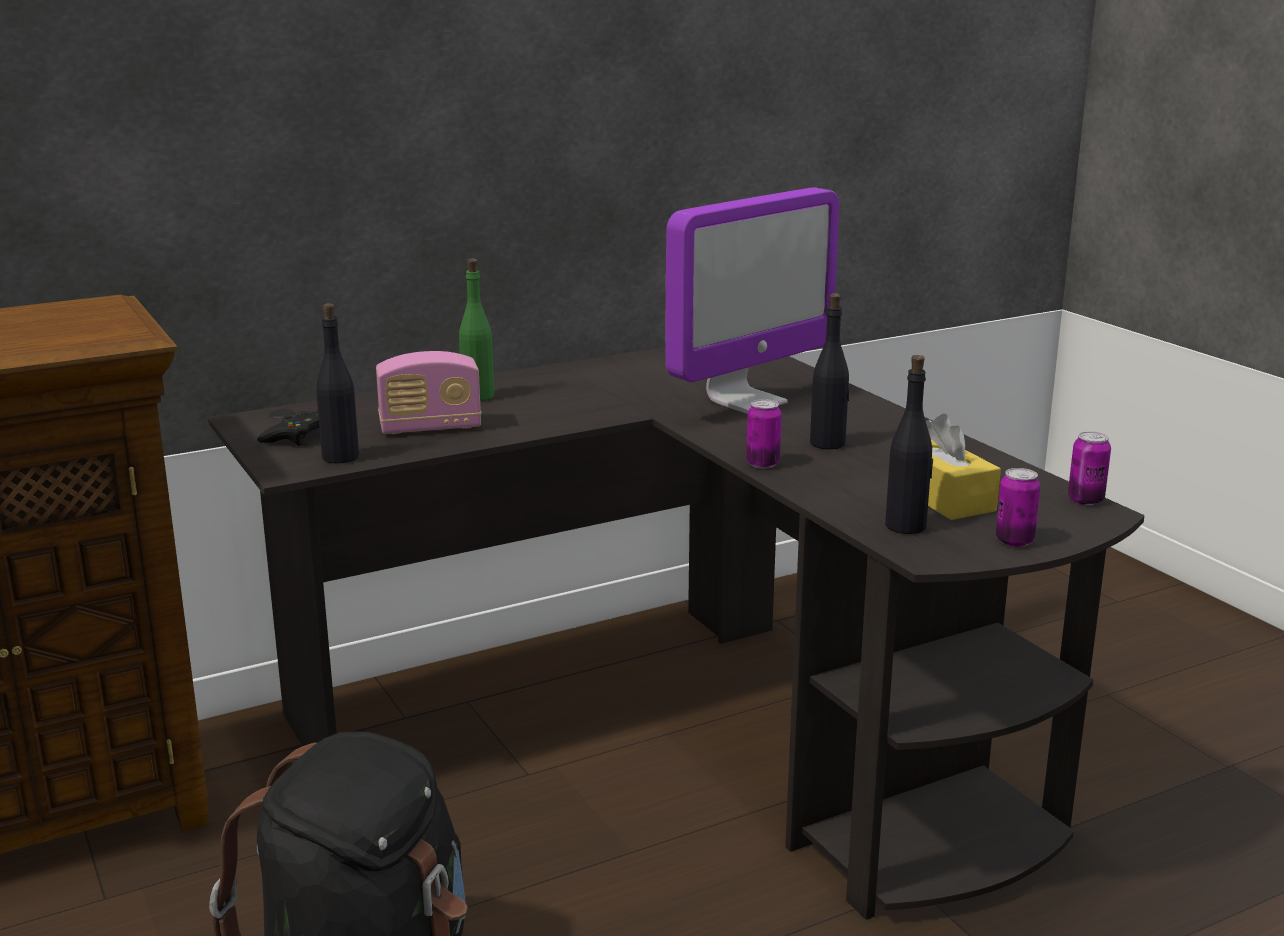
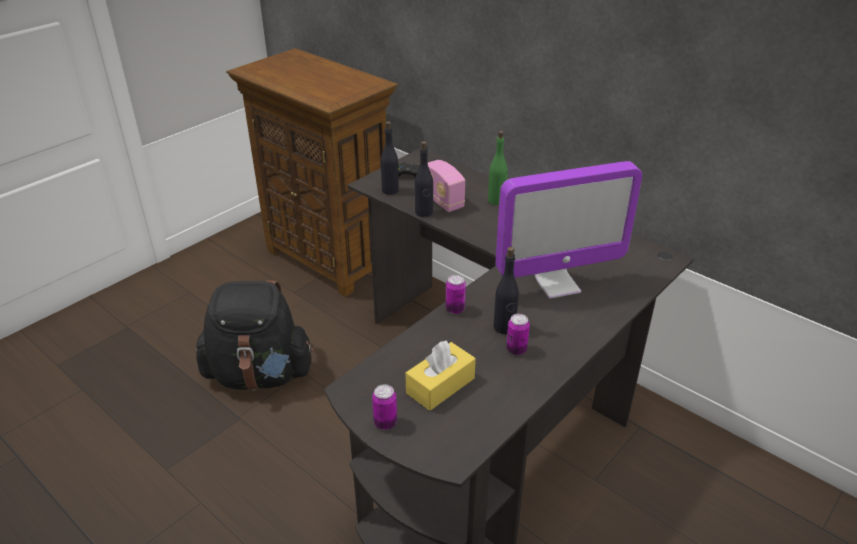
camera: 70 degrees right, 15 degrees up
(746, 402) = (557, 284): monitor -> monitor turned 45 degrees counterclockwise
(906, 526) = (388, 376): black bottle -> black bottle (424, 212)
(1085, 500) = (470, 451): can -> can (516, 349)

